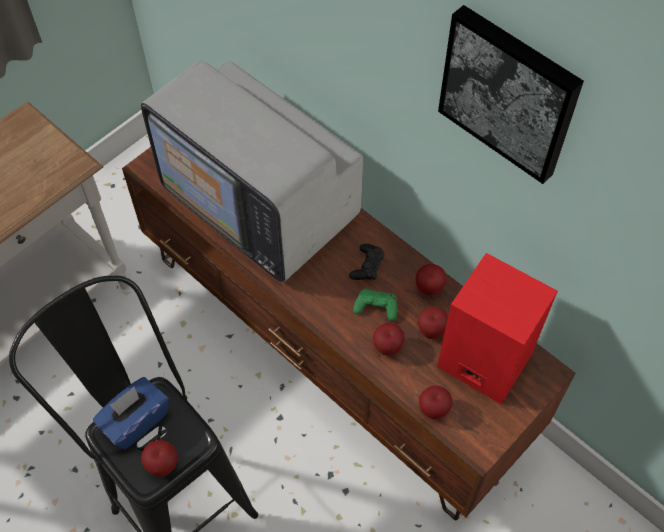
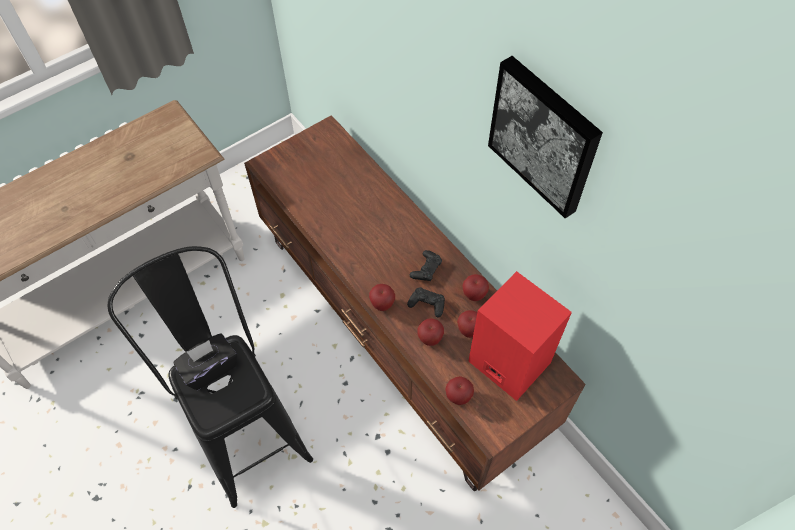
camera: 10 degrees right, 0 degrees up
(135, 421) = (210, 368): blue tissue box -> black tissue box
(163, 465) = (224, 408): apple -> apple (382, 304)
(260, 205) = (348, 207): television -> none
(376, 307) = (427, 304): green game controller -> black game controller

